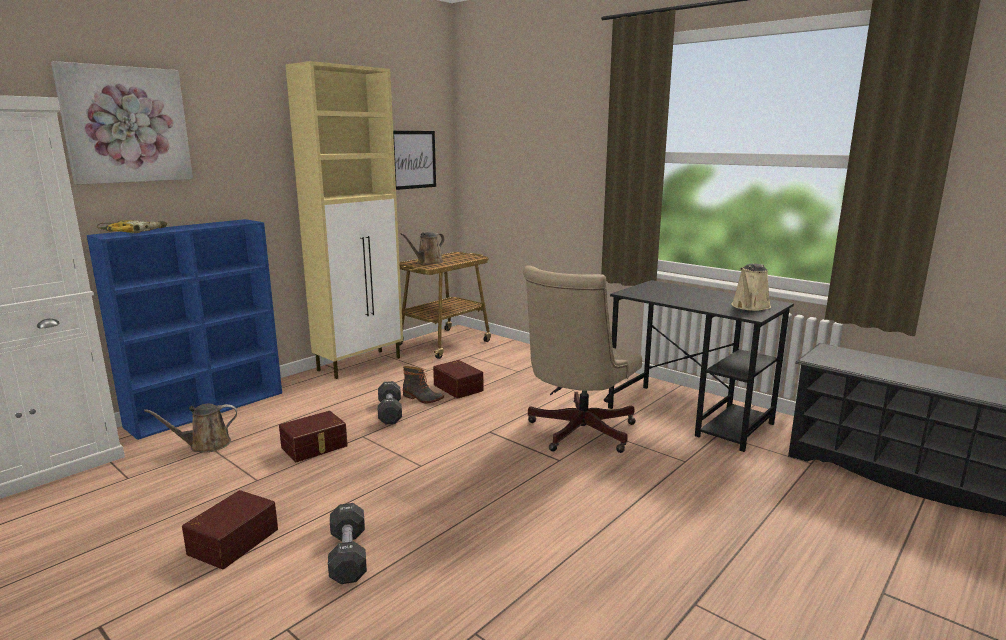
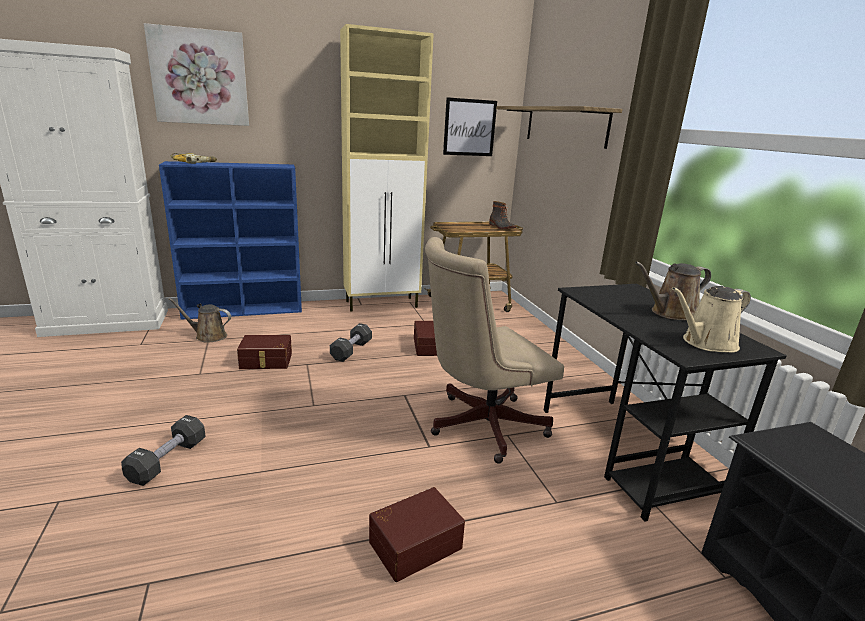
camera: 30 degrees right, 5 degrees up
(232, 541) = (126, 414): brown storage box -> brown storage box (414, 543)
(422, 398) = (390, 347): boot -> boot (501, 227)
(428, 262) = (460, 226): brown watering can -> brown watering can (670, 313)
(521, 152) = (564, 126): none -> shelf

